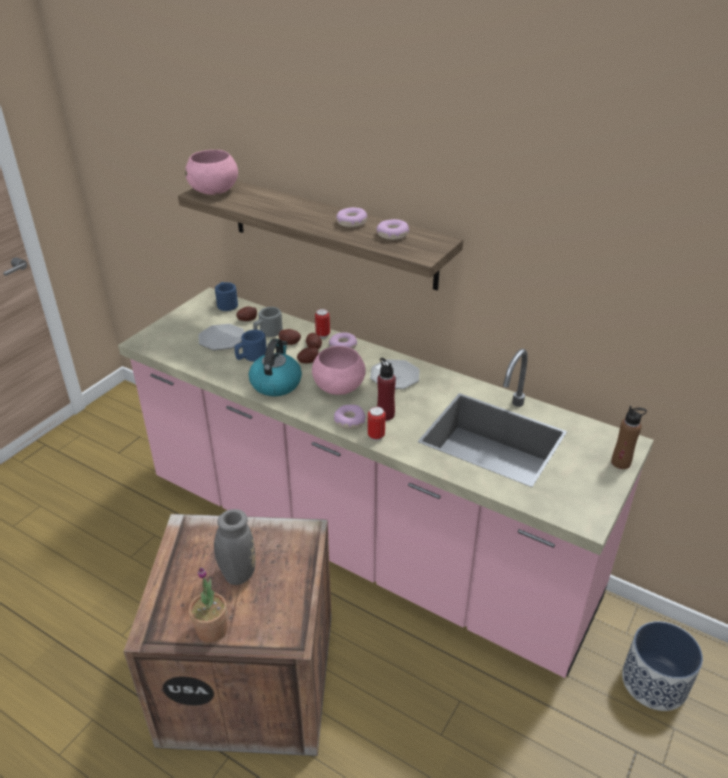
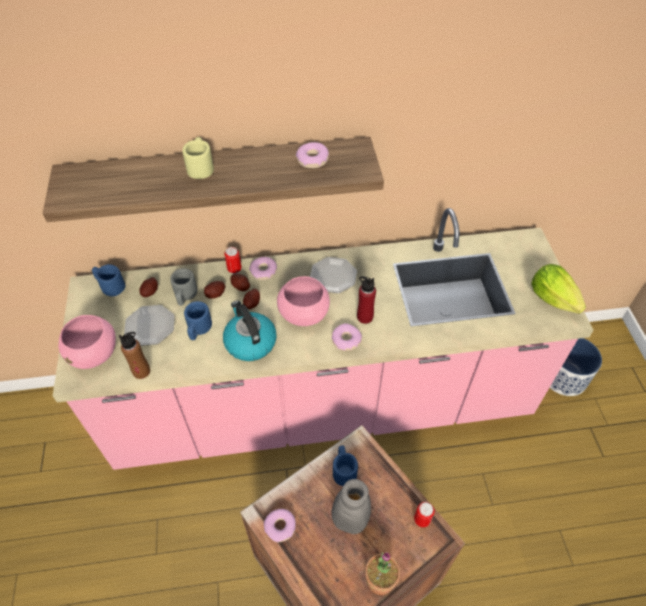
camera: 40 degrees left, 15 degrees up
(214, 191) = (77, 188): pink bowl -> pink bowl (94, 353)
(275, 538) = (343, 469): none -> blue mug
(307, 209) = (200, 166): none -> beige mug
(351, 223) = (261, 163): donut -> donut (280, 527)
(376, 436) = (378, 341): can -> can (422, 520)
(589, 497) = (552, 298): none -> lettuce
(621, 462) = (542, 258): brown bottle -> brown bottle (141, 371)

